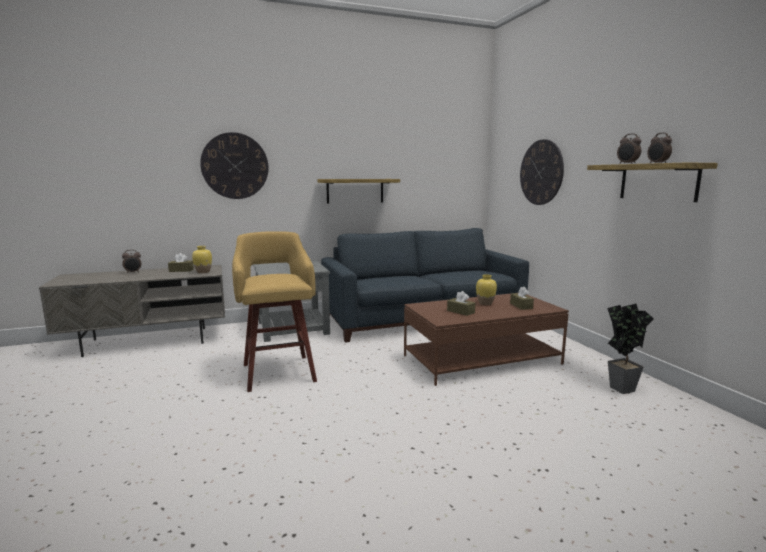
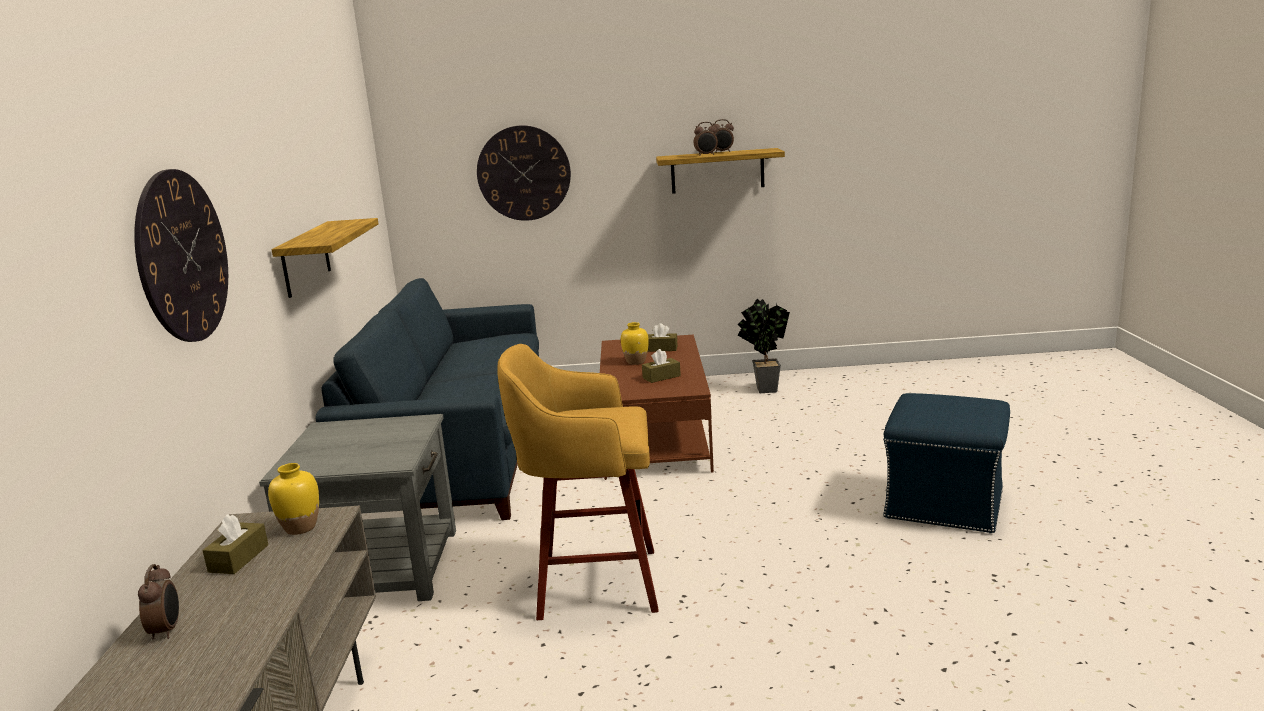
camera: 70 degrees left, 5 degrees up
(433, 502) = (945, 504): none -> blue ottoman

